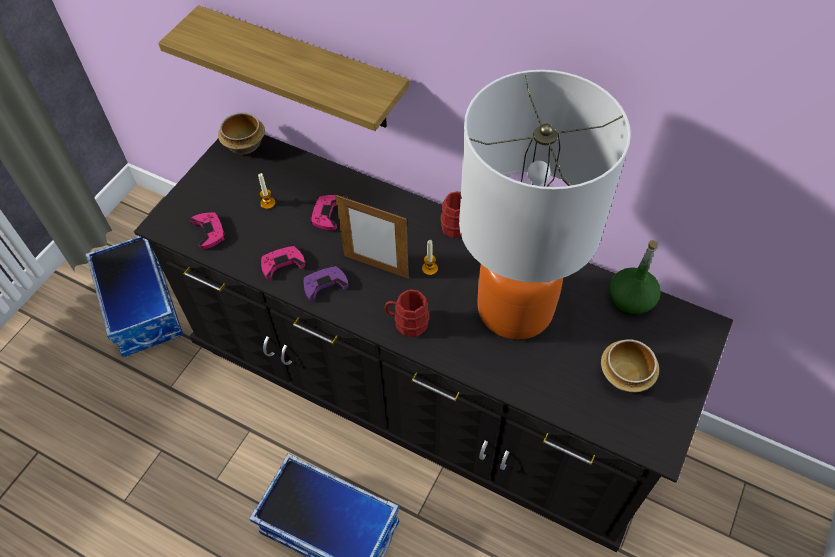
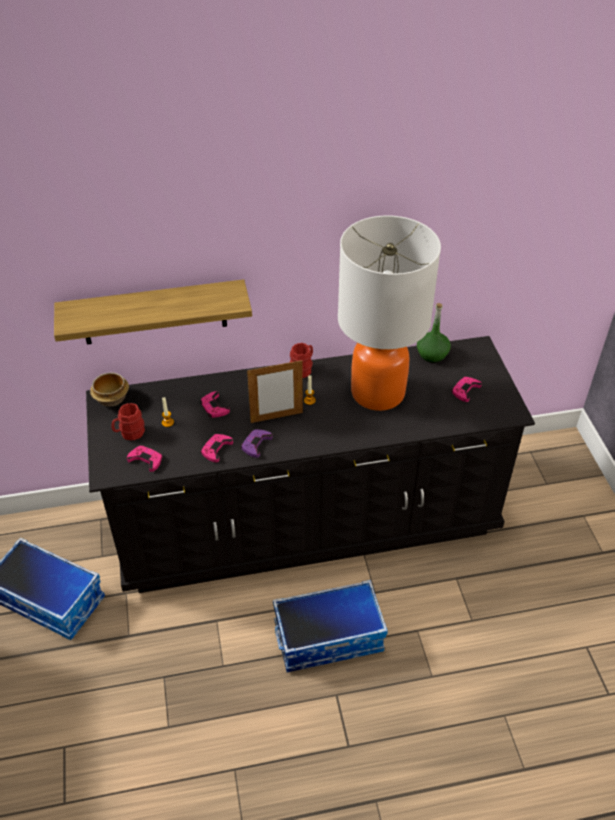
camera: 40 degrees left, 10 degrees down
(407, 323) = (326, 435): red mug -> red mug (129, 433)
(626, 374) = (465, 390): bowl -> pink game controller

